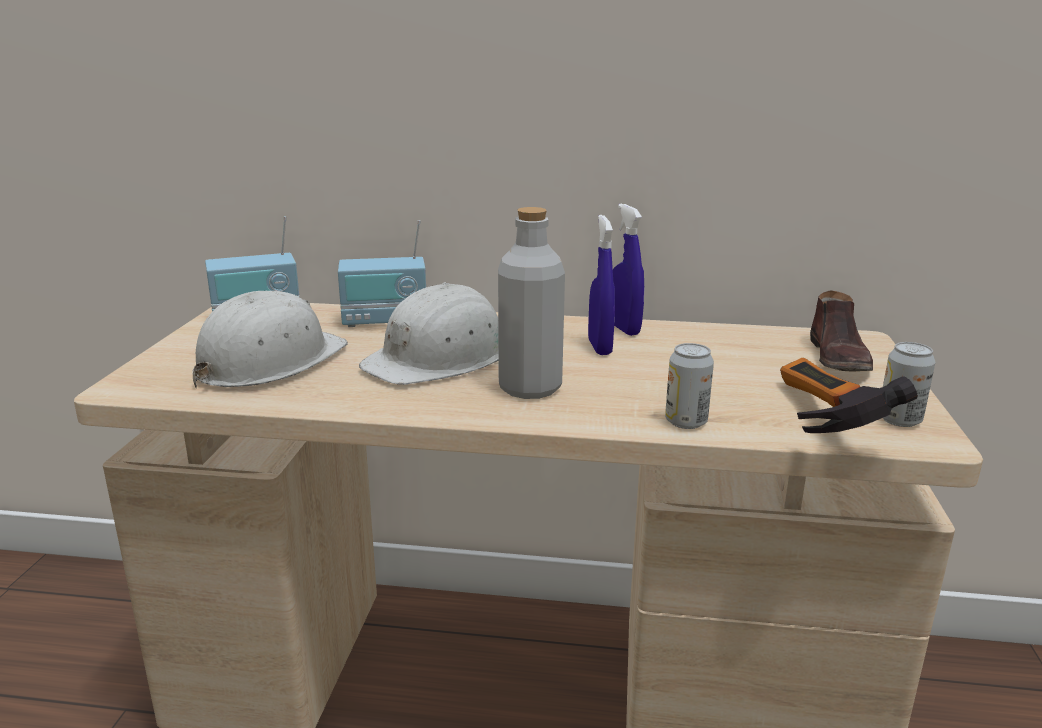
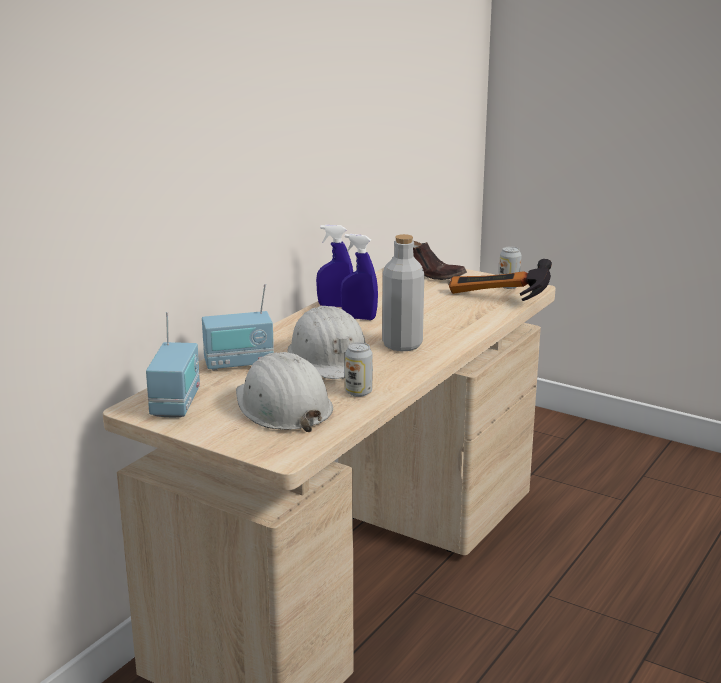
camera: 65 degrees left, 0 degrees up
(385, 321) = (239, 364): radio -> radio turned 60 degrees clockwise
(686, 422) = (476, 322): can -> can (358, 392)

